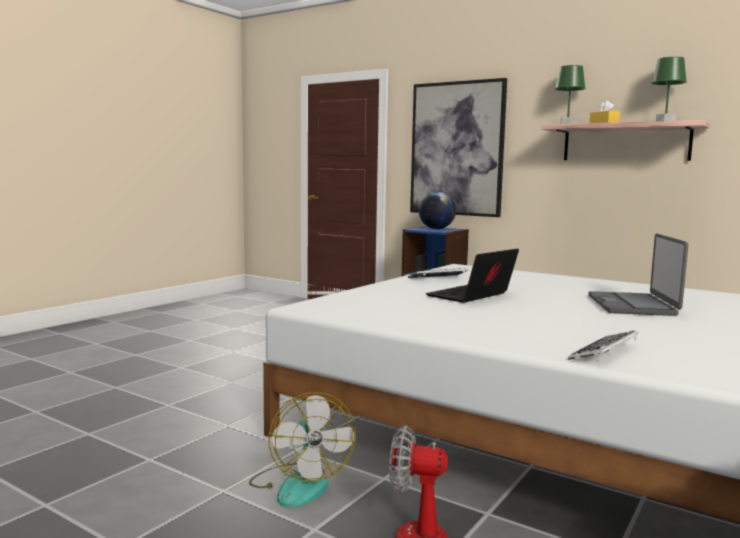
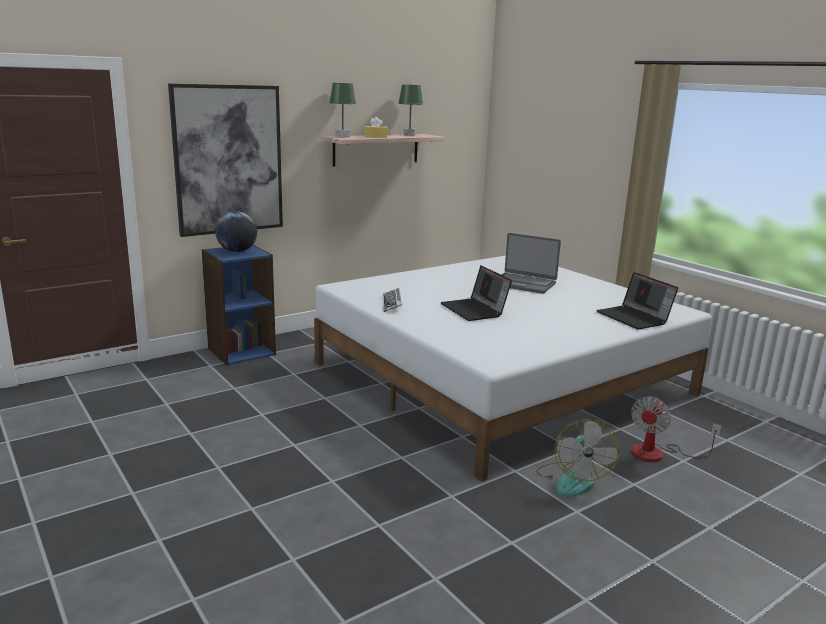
camera: 70 degrees left, 10 degrees up
(299, 484) = (572, 479): fan -> fan turned 90 degrees clockwise
(604, 353) = (634, 318): keyboard -> laptop

